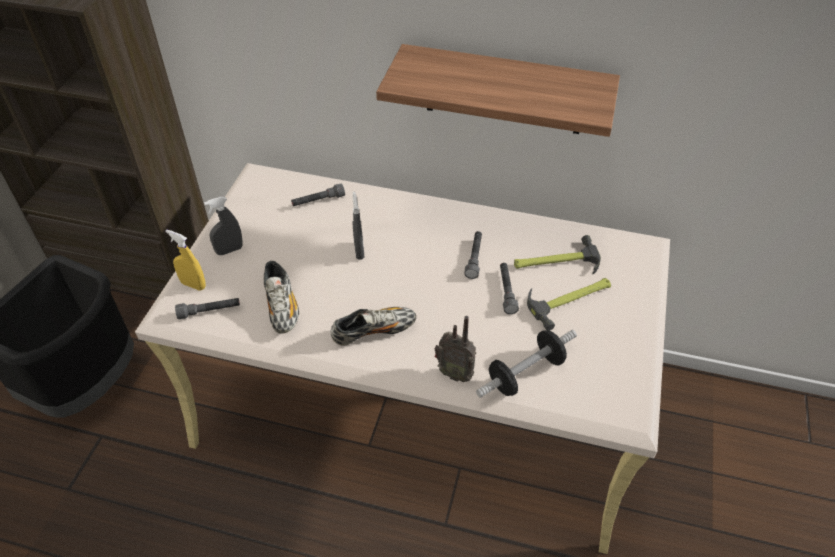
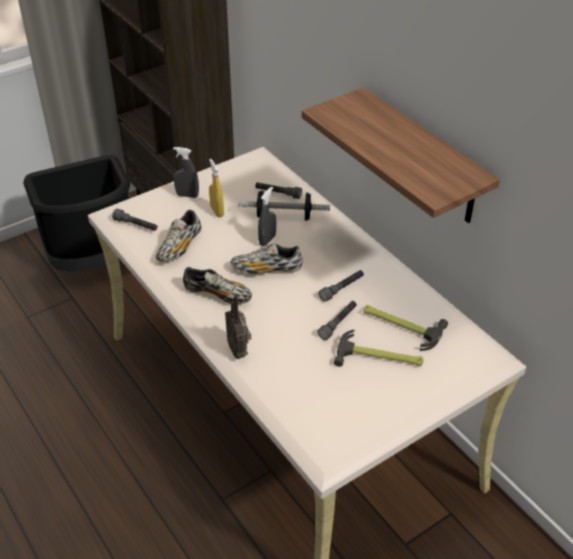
camera: 40 degrees right, 5 degrees down
(193, 285) = (144, 205): yellow spray bottle -> yellow spray bottle (217, 211)
(390, 279) = (266, 269): none -> shoe
(525, 373) = (285, 381): dumbbell -> dumbbell (284, 216)

